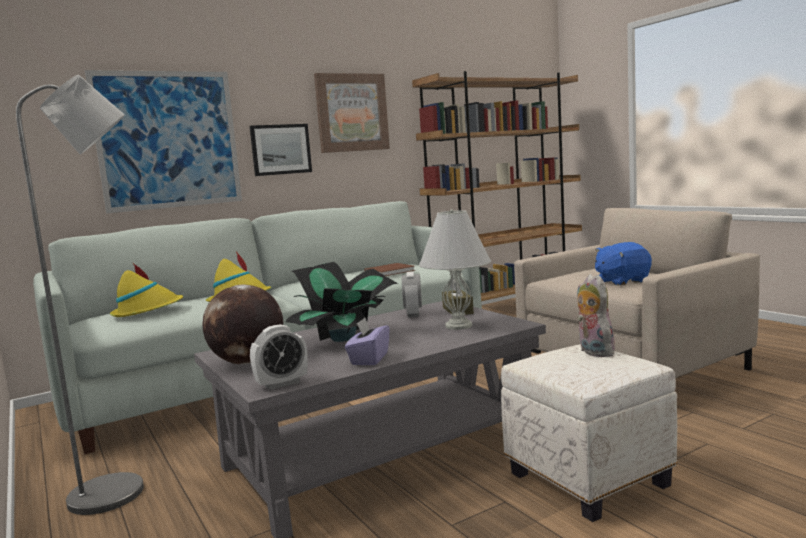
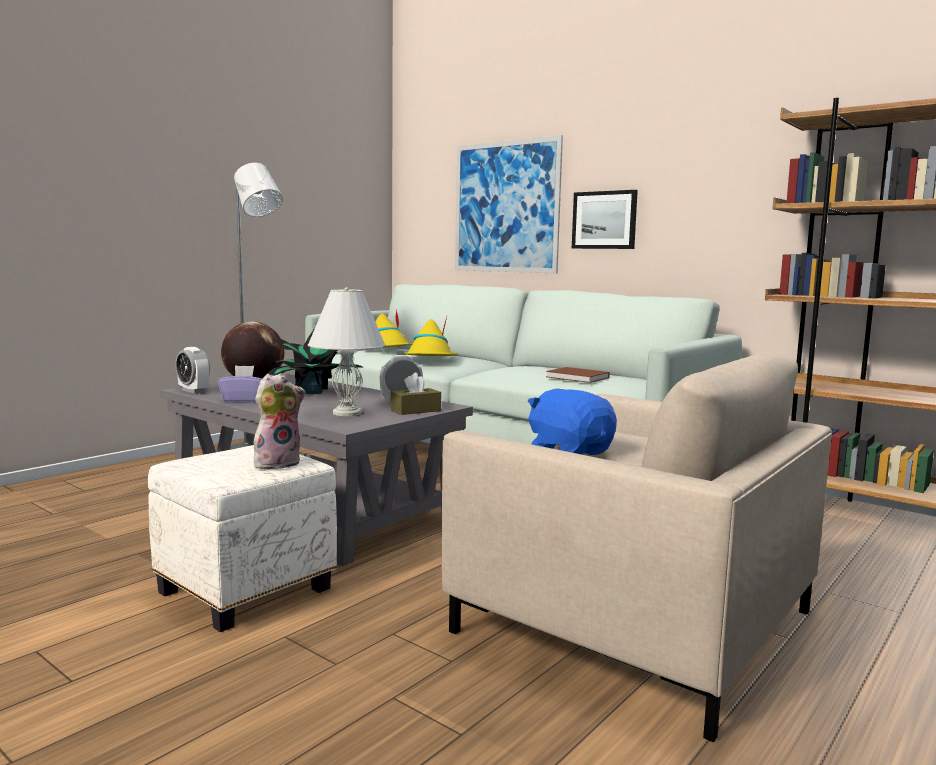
camera: 70 degrees right, 0 degrees up
(351, 113) = (700, 174): picture -> none

